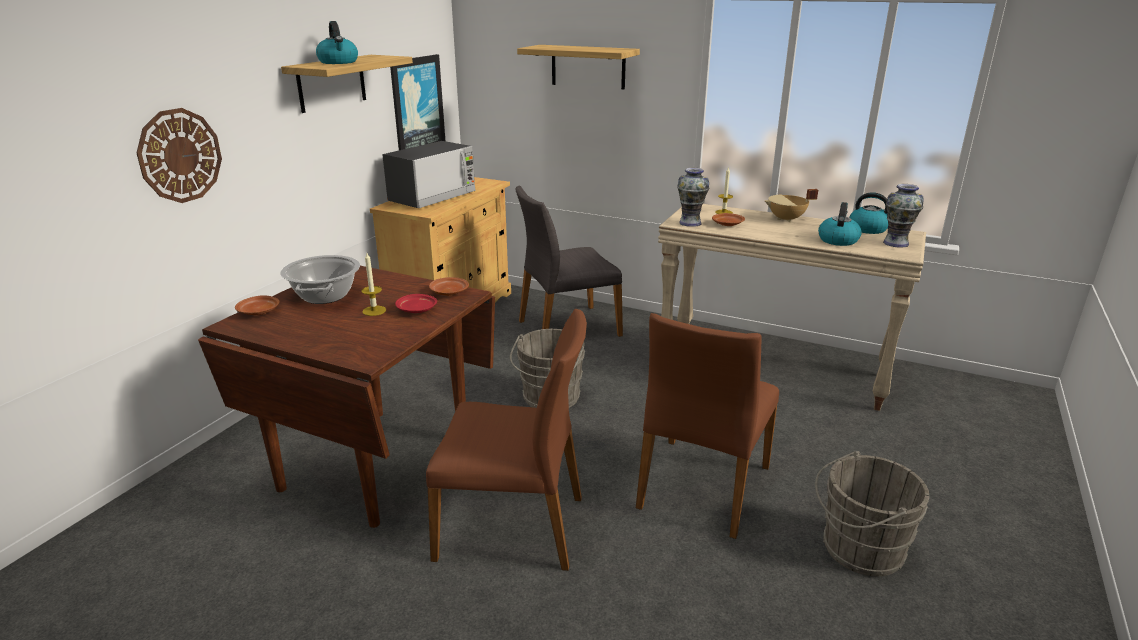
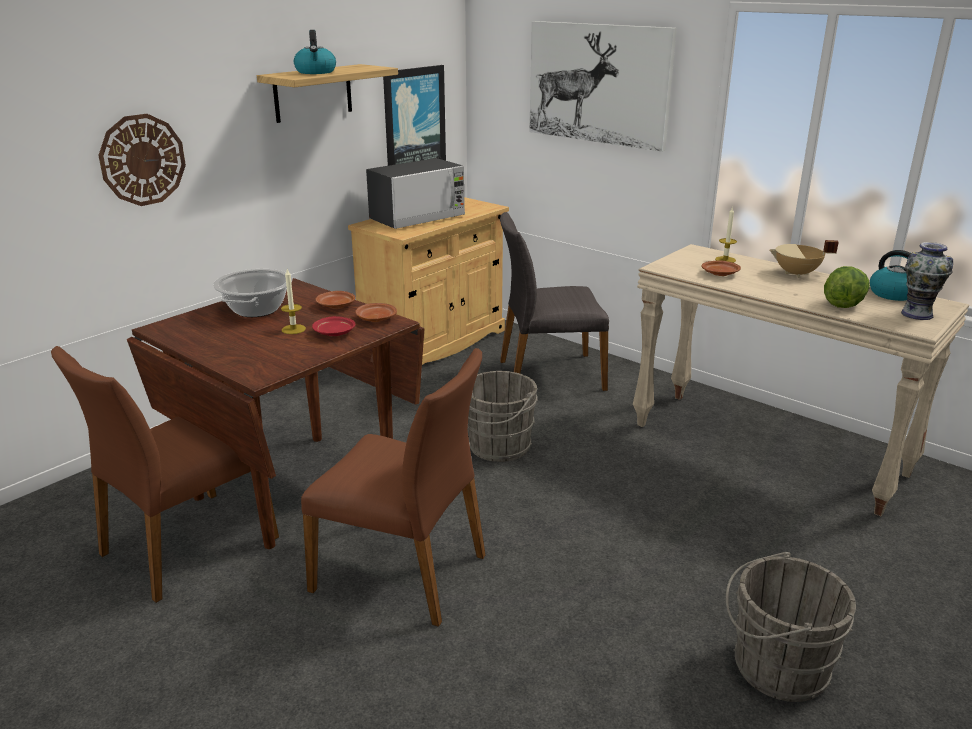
camera: 15 degrees right, 0 degrees up
(259, 312) = (188, 319): brown plate -> brown plate (336, 306)
(588, 66) = (598, 84): shelf -> picture
(690, 223) = (677, 268): vase -> none
(701, 487) = (621, 566): brown chair -> brown chair (186, 545)
(837, 240) = (844, 303): kettle -> lettuce

